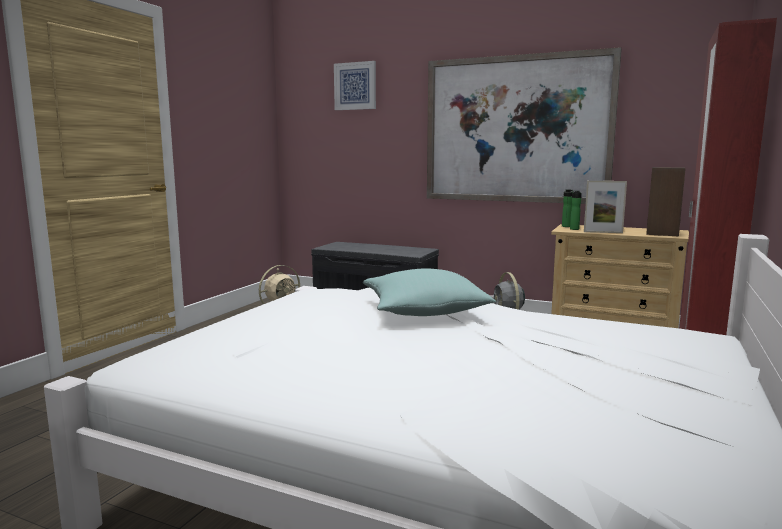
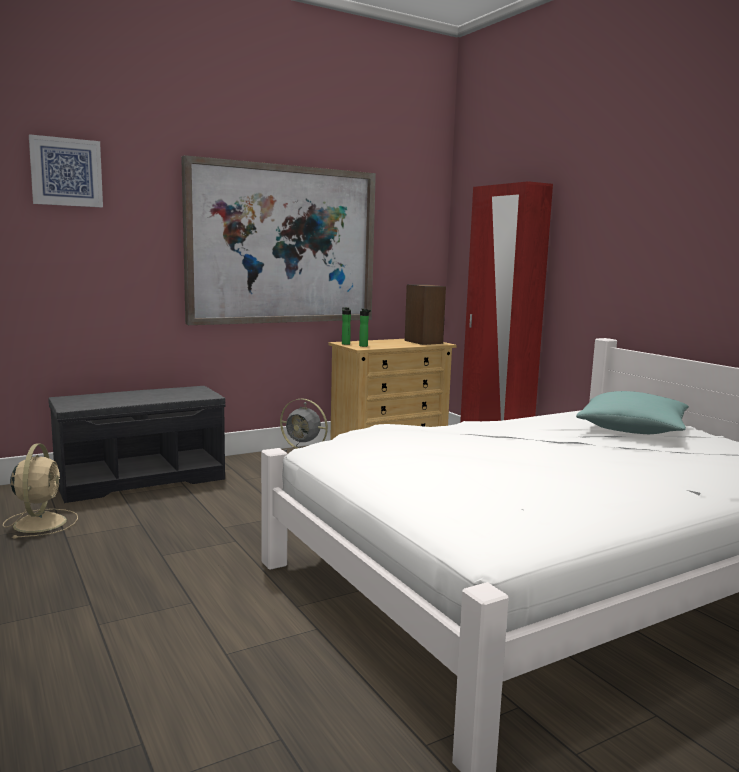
camera: 55 degrees left, 0 degrees up
(424, 312) = (466, 439): turquoise pillow -> turquoise pillow (632, 430)
(603, 232) = (392, 346): picture frame -> none

